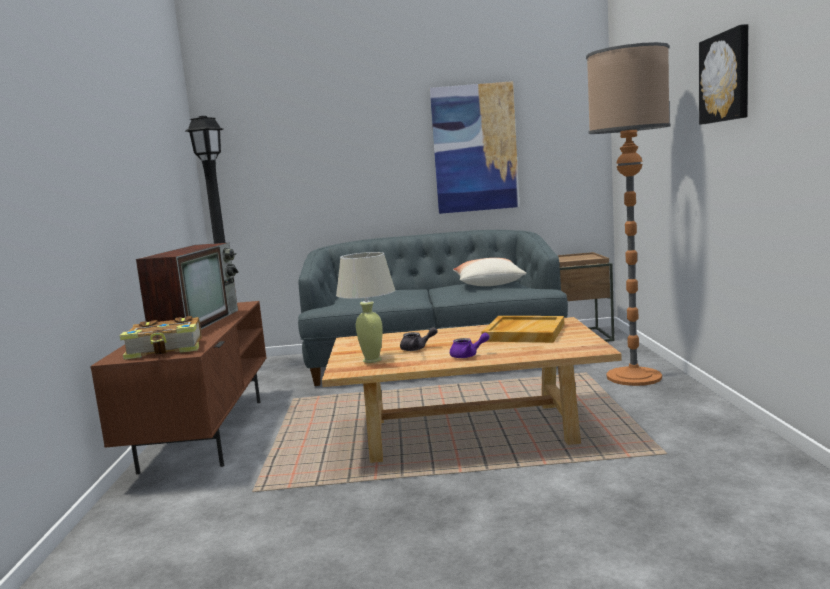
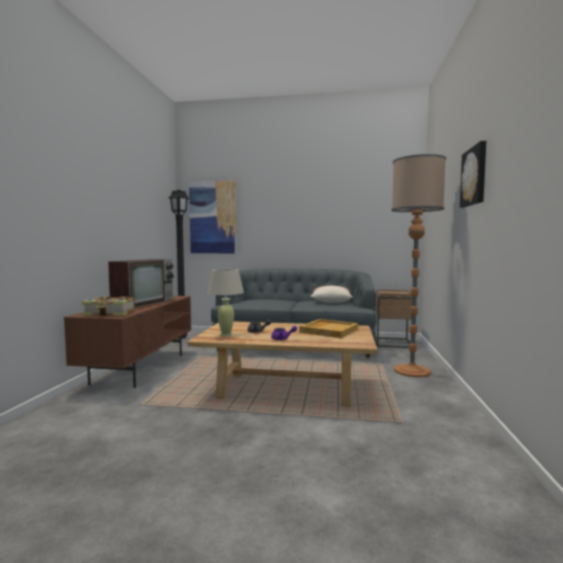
camera: 10 degrees right, 5 degrees down
(474, 148) = (336, 220): picture -> picture (213, 217)

